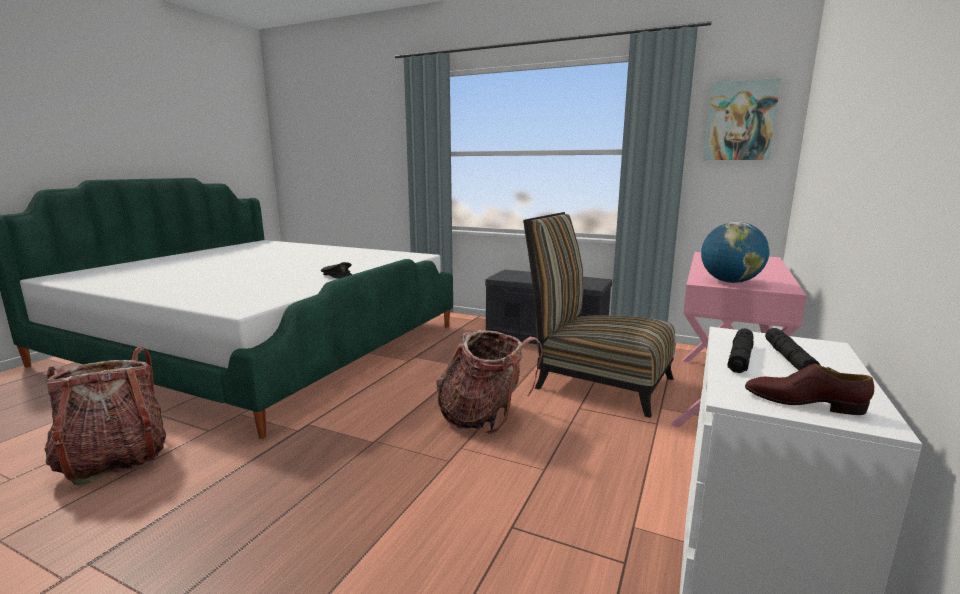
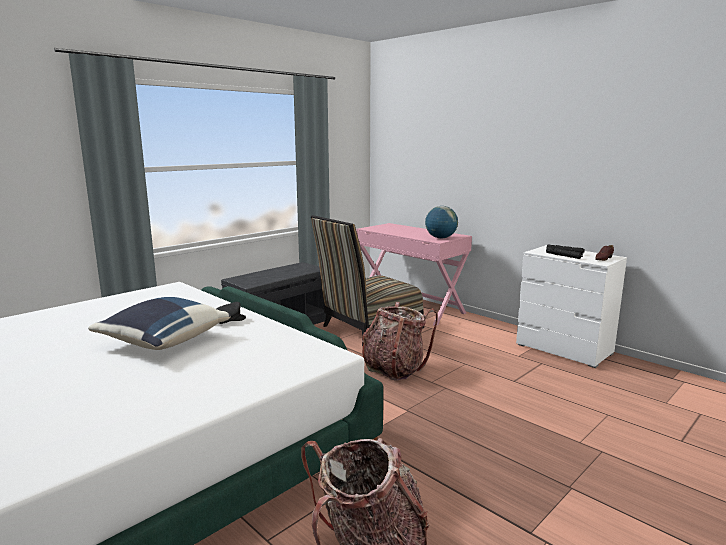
camera: 70 degrees left, 0 degrees up
(285, 271) = (162, 341): none -> blue pillow
(740, 121) = (346, 141): picture -> none

